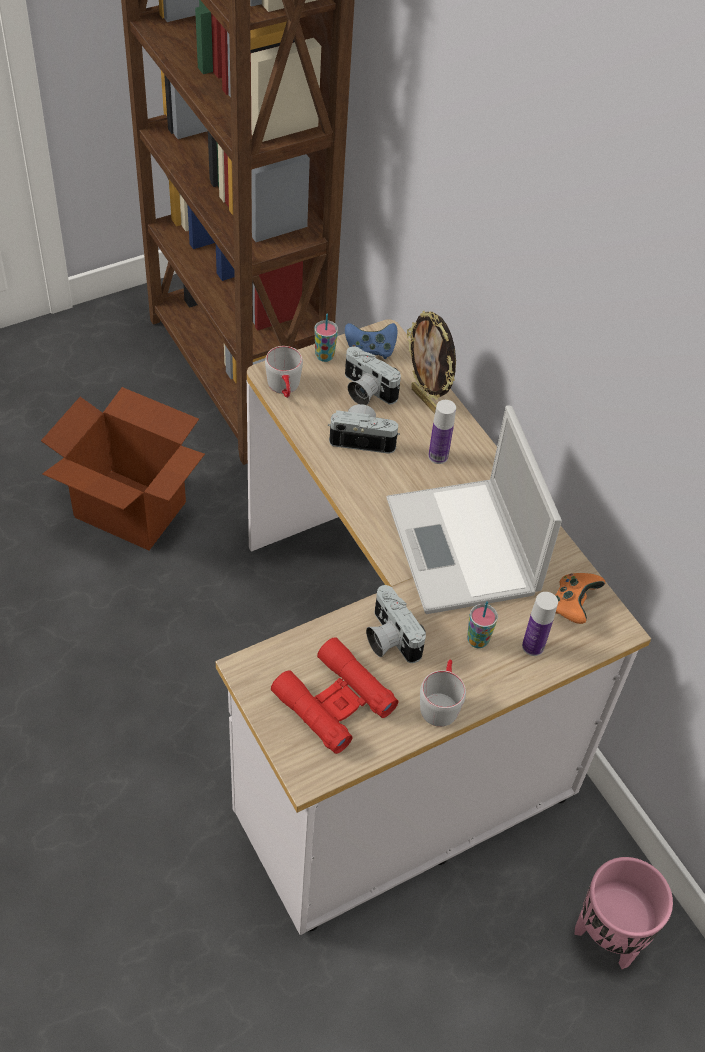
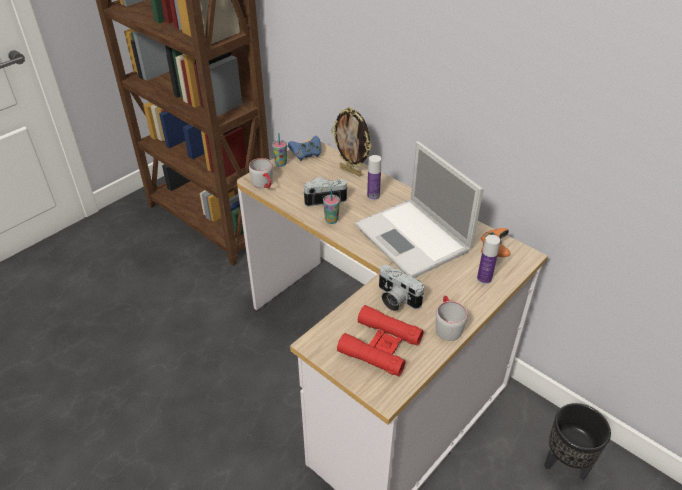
camera: 15 degrees left, 10 degrees down
(131, 510) = (173, 308): cardboard box -> none
(365, 391) = (313, 175): camera -> none
(477, 640) = (450, 285): cup -> cup (331, 220)
(608, 937) = (566, 463): pink planter -> black planter

